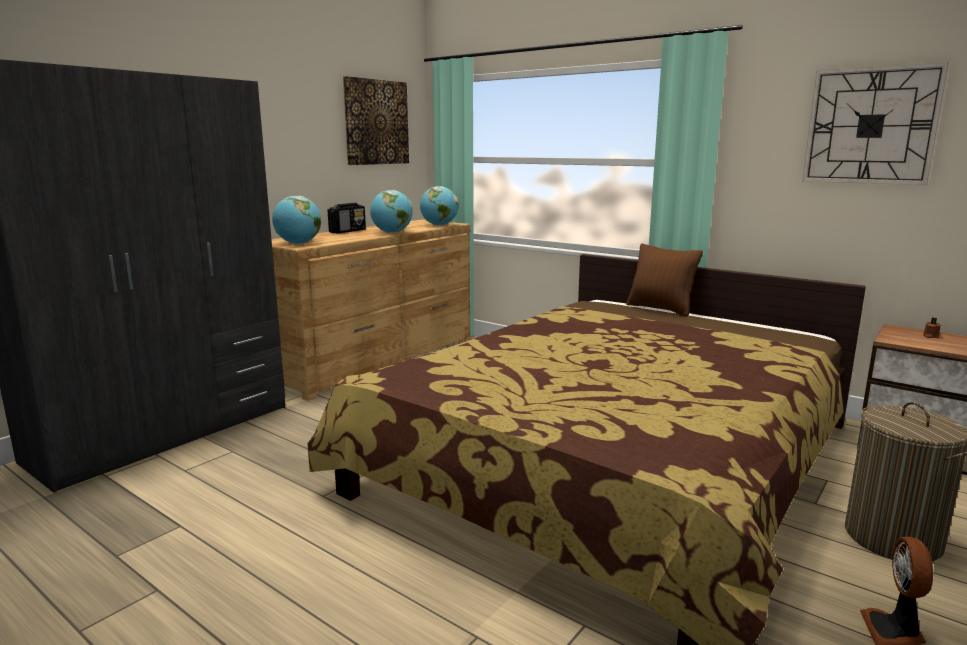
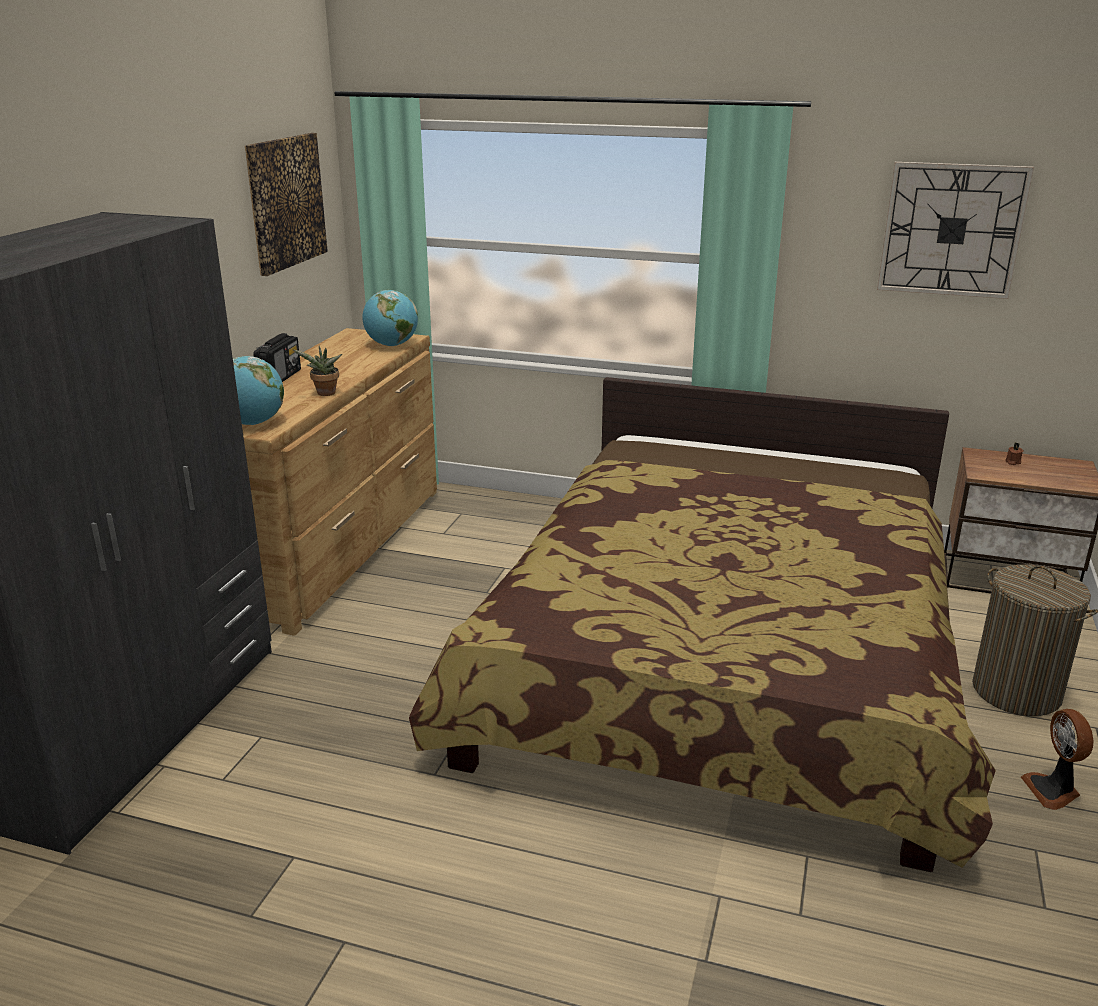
camera: 20 degrees left, 10 degrees up
(363, 237) = (325, 394): none -> potted plant
(392, 233) = (349, 375): globe -> none
(660, 309) = (717, 446): brown pillow -> none

